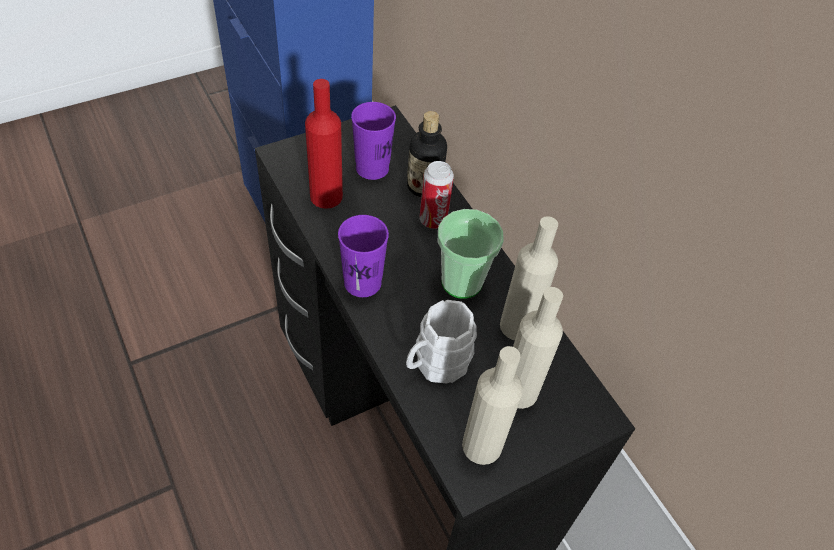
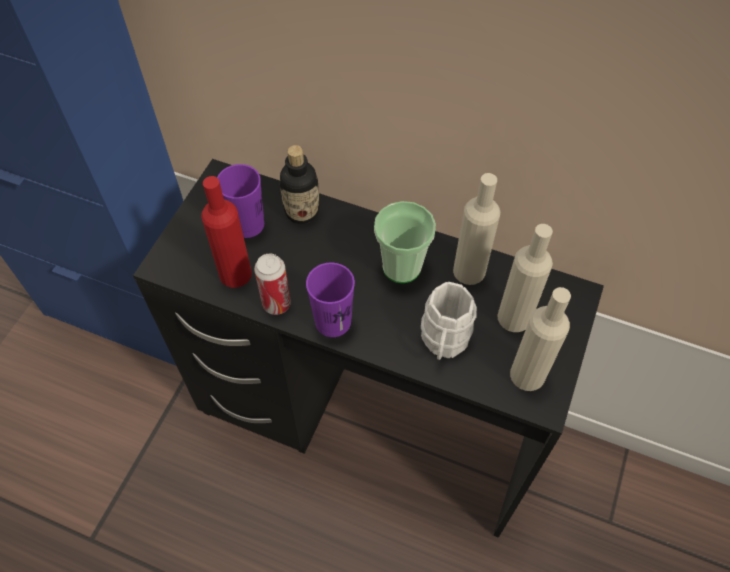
camera: 35 degrees left, 5 degrees up
(433, 220) = (335, 234): can -> can (276, 304)

